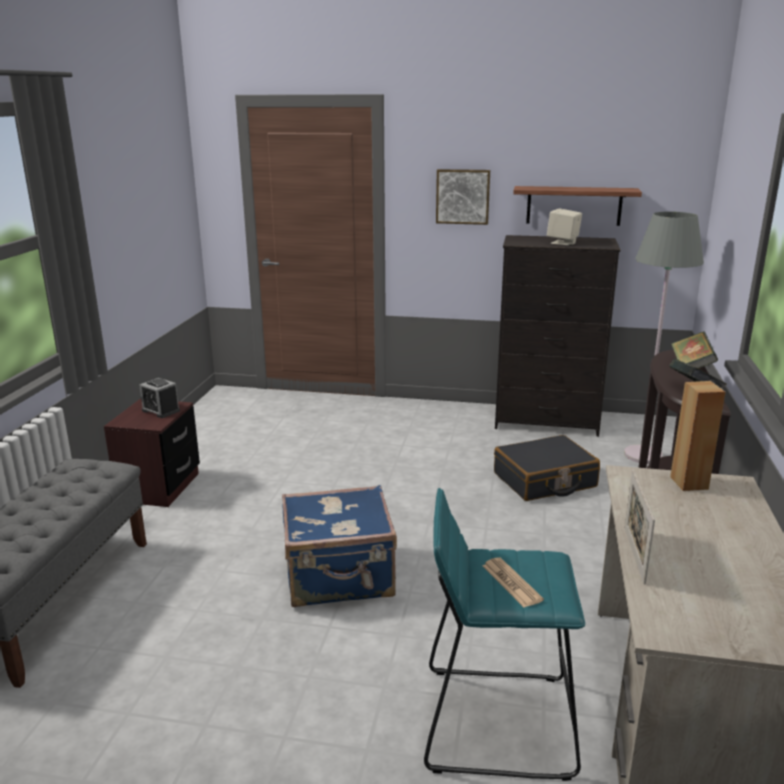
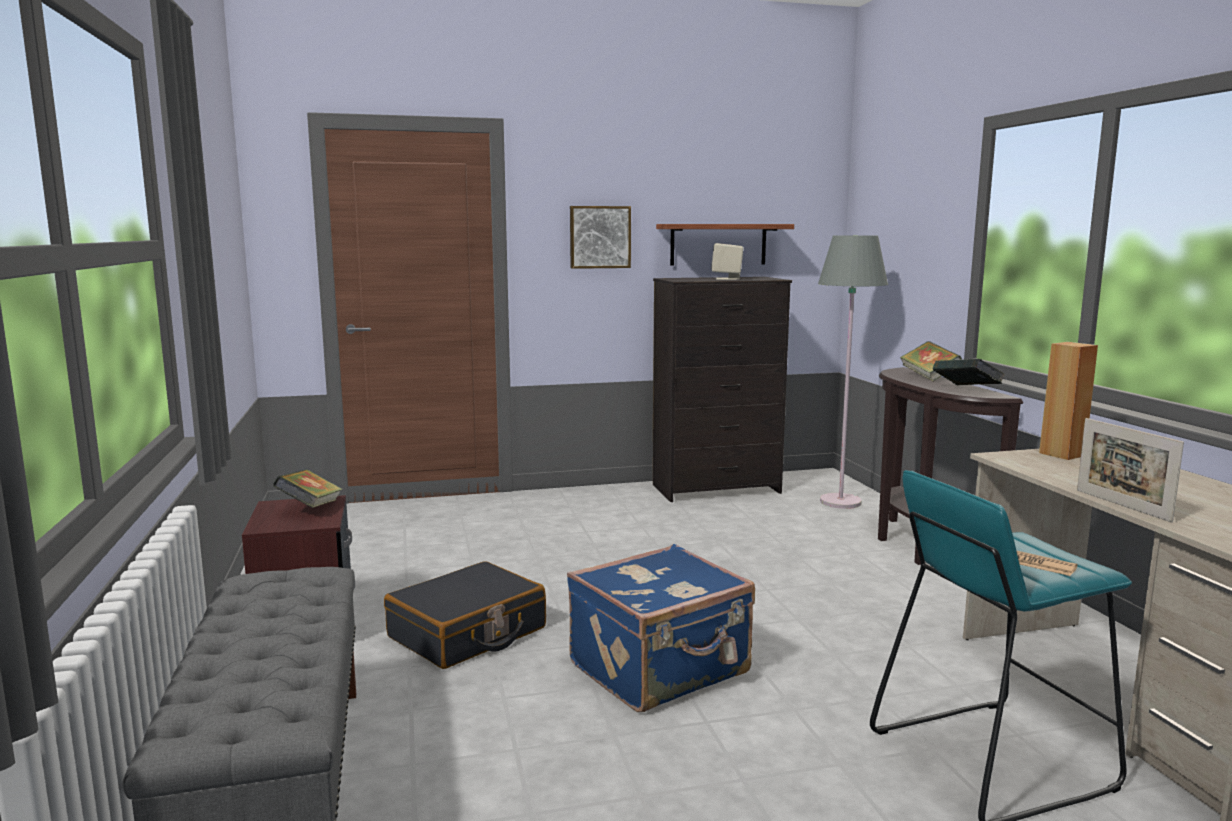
camera: 25 degrees left, 10 degrees down
(161, 410) = (310, 508): alarm clock -> book
(544, 480) = (775, 537): black suitcase -> black suitcase (468, 633)

